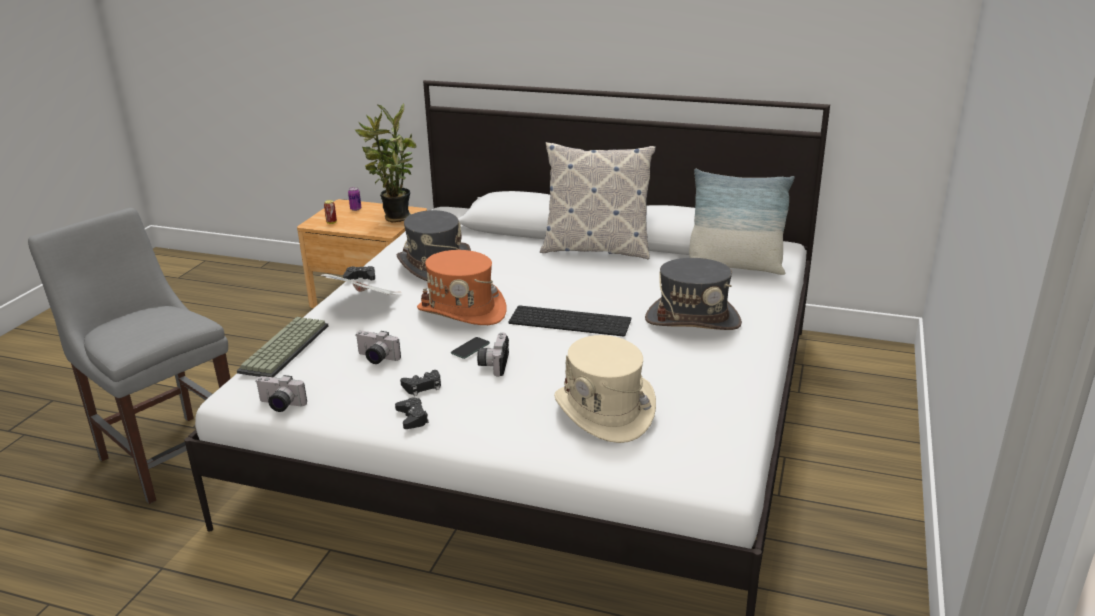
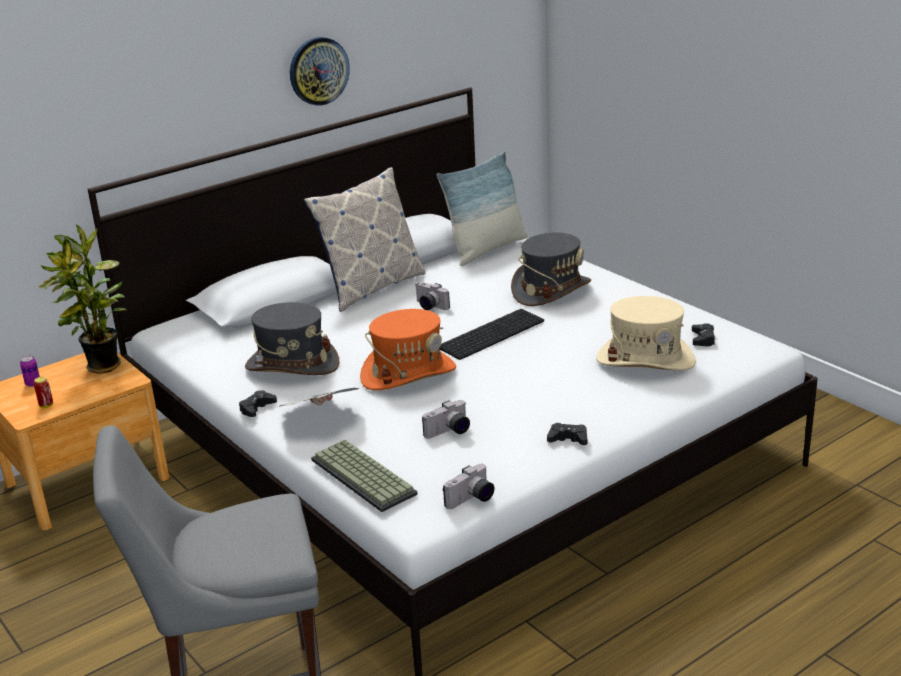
camera: 55 degrees left, 0 degrees up
(423, 386) = (521, 423): black game controller -> black game controller (703, 339)
(470, 348) = (483, 386): phone -> none
(493, 363) = (519, 384): camera -> camera (429, 306)
(651, 39) = (318, 71): none -> wall clock

